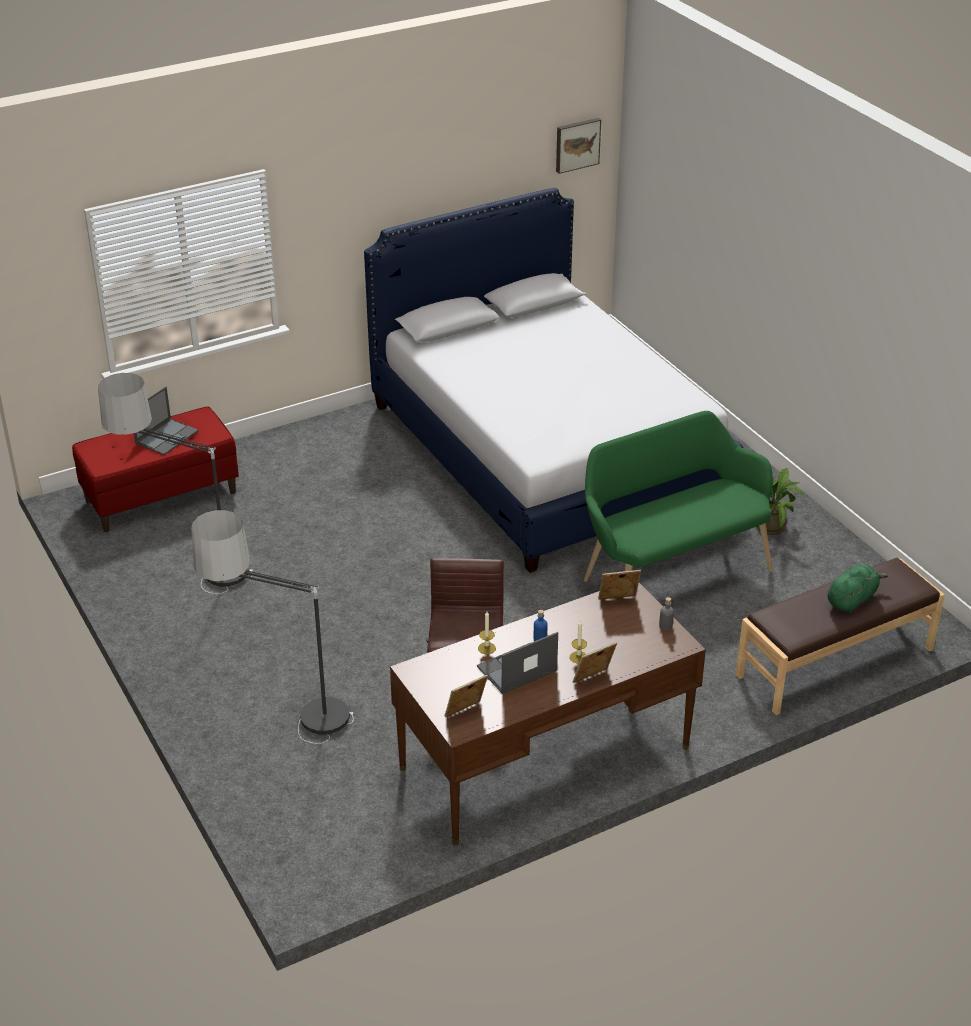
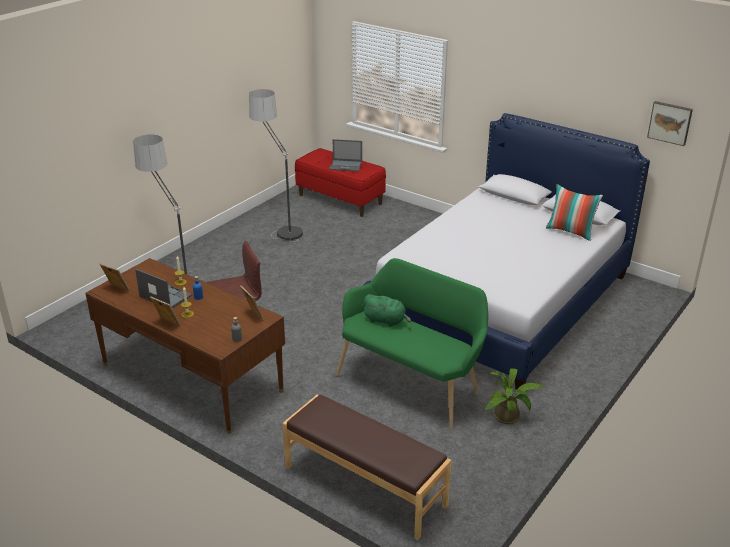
camera: 65 degrees right, 5 degrees down
(571, 323) = (570, 232): none -> pillow
(852, 600) = (369, 440): green plush toy -> green plush toy (386, 320)

